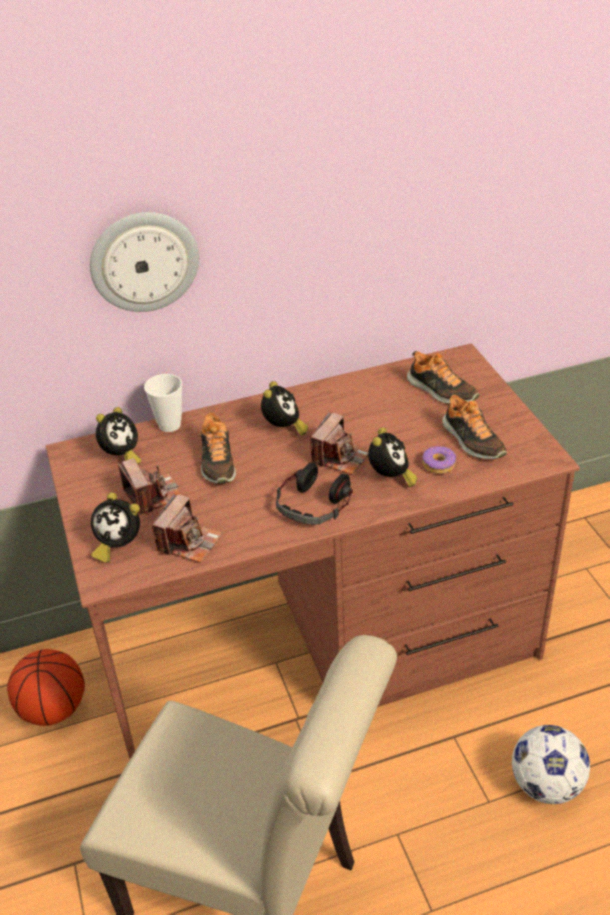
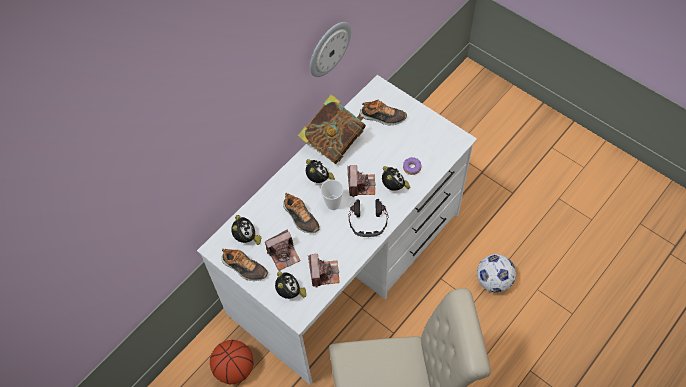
camera: 30 degrees left, 20 degrees up
(118, 546) = (290, 293): alarm clock -> alarm clock turned 90 degrees counterclockwise
(144, 261) = (231, 137): wall clock -> wall clock (328, 48)
(153, 495) = (284, 254): camera -> camera turned 120 degrees clockwise
(170, 425) = (256, 205): cup -> cup (333, 204)
(317, 647) = (346, 263): brown desk -> white desk
(341, 394) = (333, 142): none -> book
(472, 441) = (418, 145): shoe -> shoe (244, 268)

